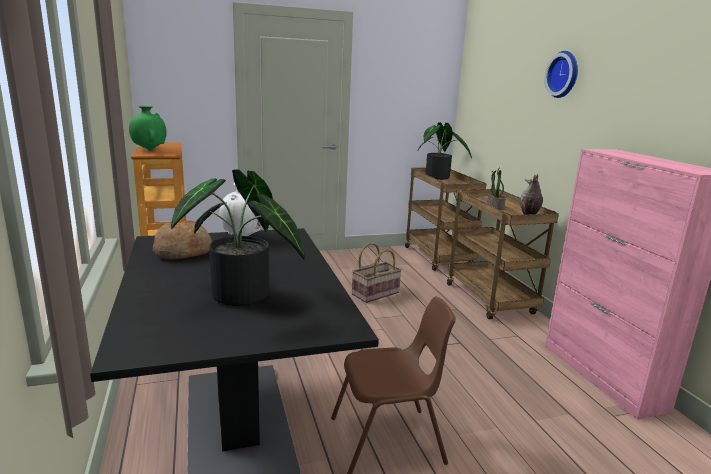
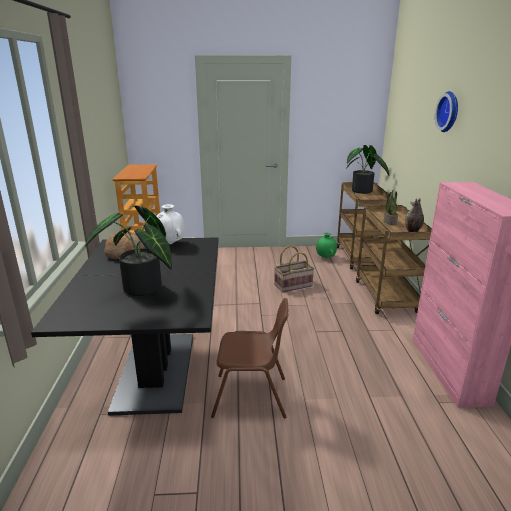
camera: 15 degrees right, 5 degrees up
(149, 150) = (128, 173): green vase -> green vase (325, 258)

